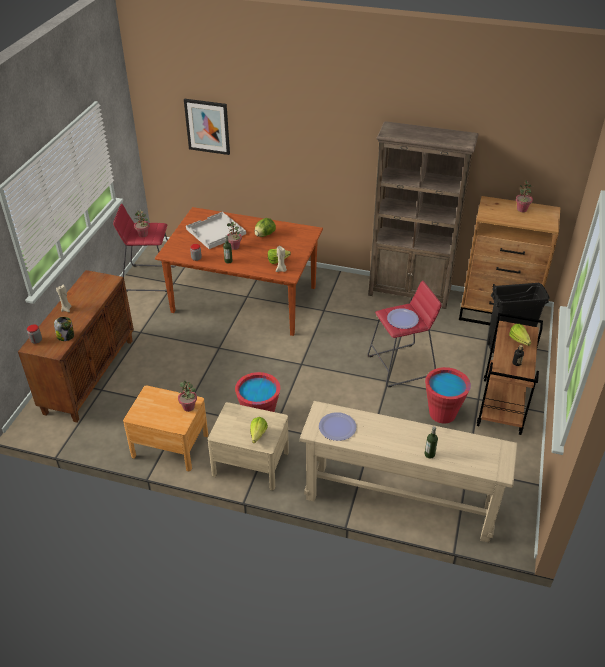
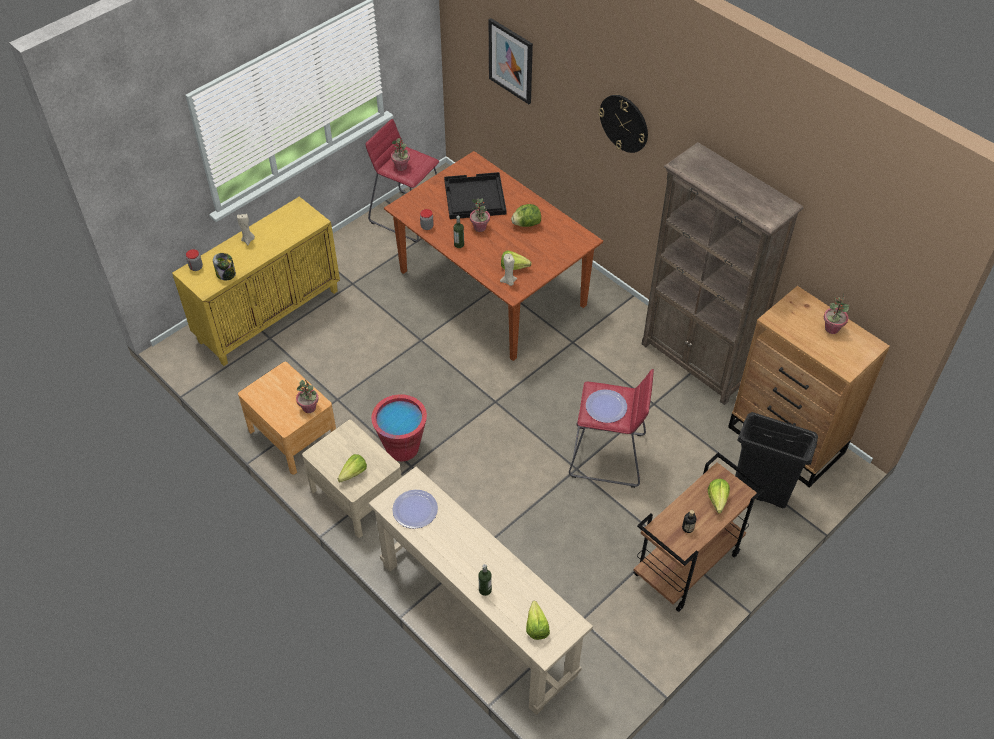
camera: 30 degrees right, 10 degrees up
(89, 375) = (269, 315): brown cabinet -> yellow cabinet
(215, 232) = (474, 197): white tray -> black tray
(317, 134) = (624, 123): none -> wall clock
(442, 413) = (607, 539): red bucket -> none
(482, 458) = (537, 624): none -> lettuce

